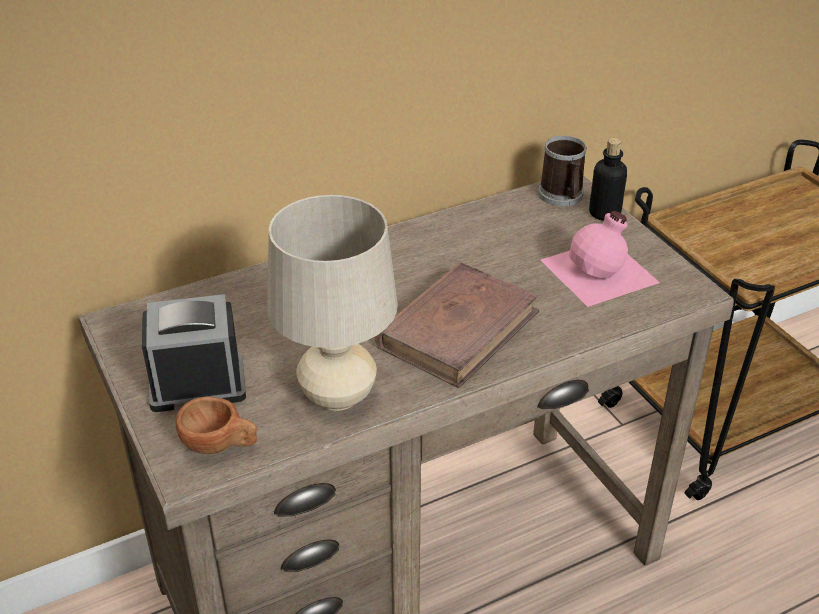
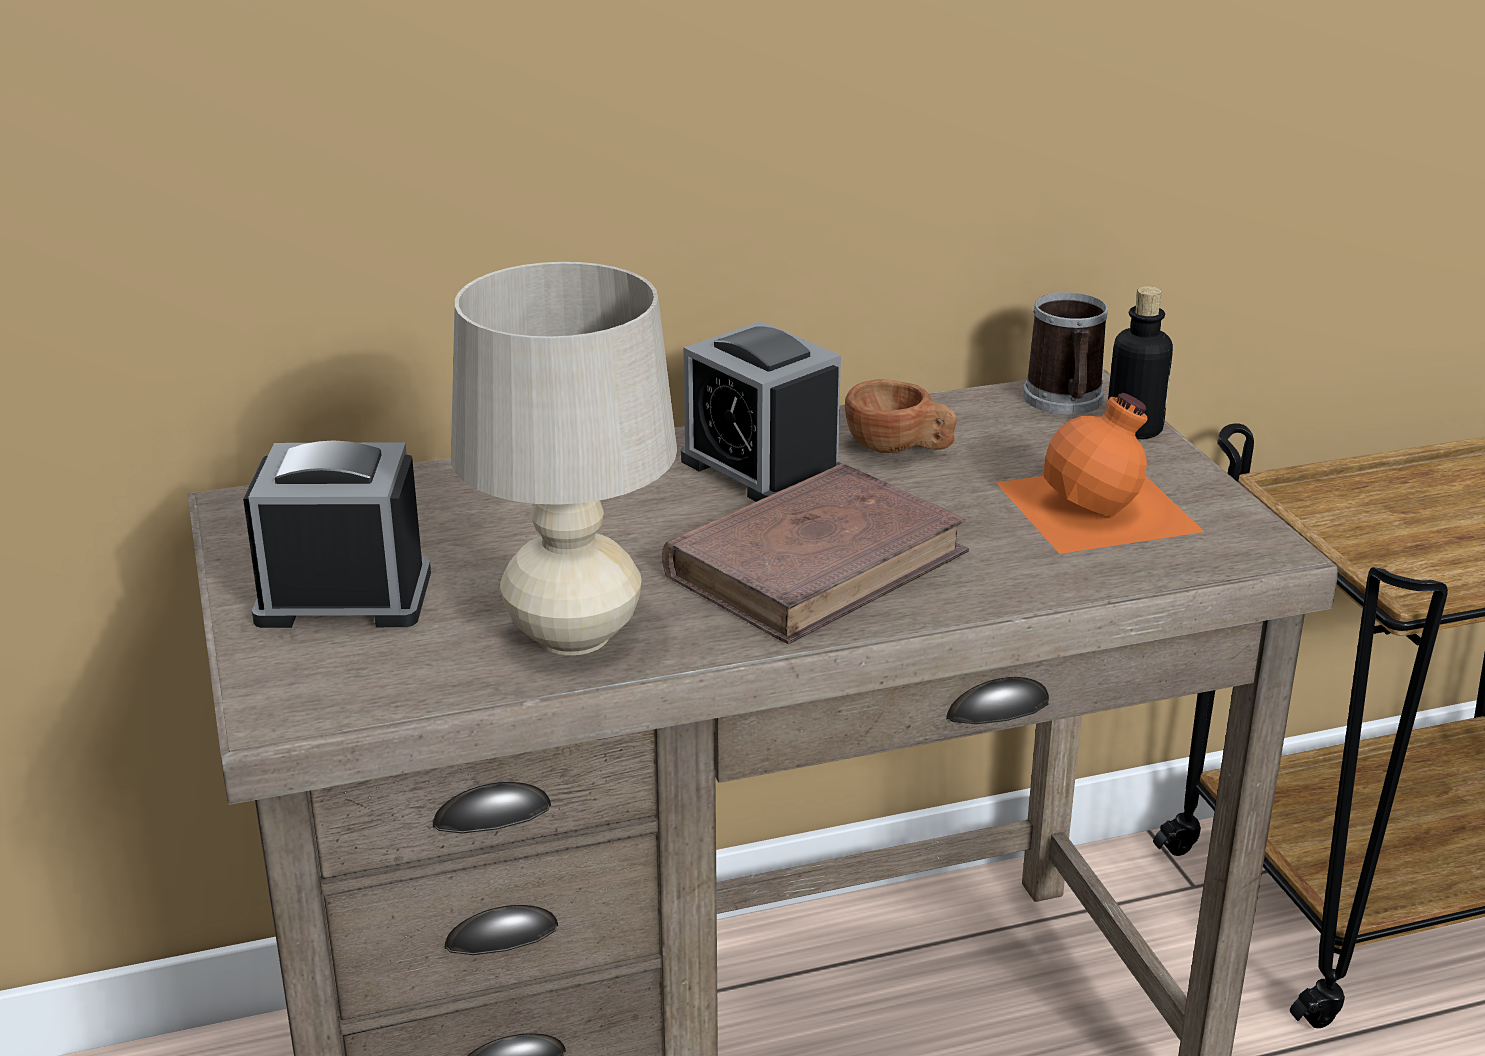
camera: 10 degrees right, 10 degrees down
(220, 445) = (348, 682): brown cup -> brown cup (899, 449)
(408, 263) = (761, 468): none -> alarm clock
(601, 271) = (1101, 507): pink bottle -> orange bottle

